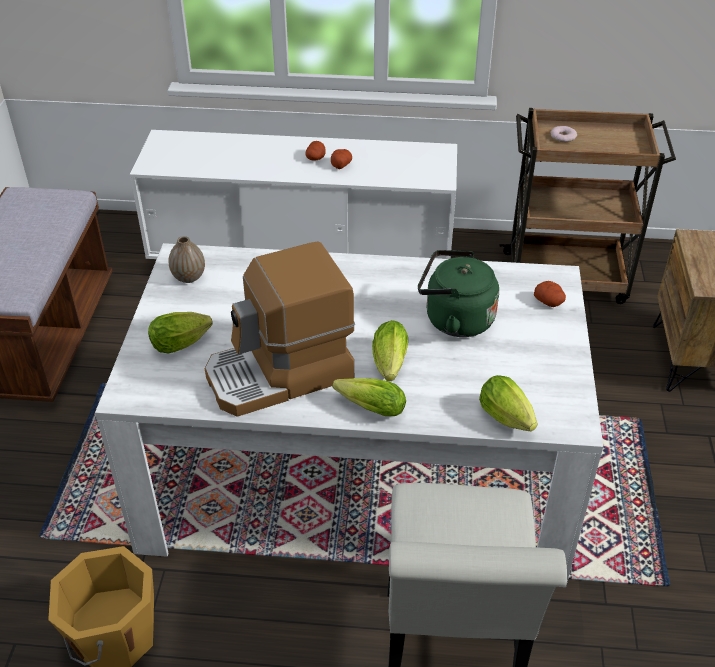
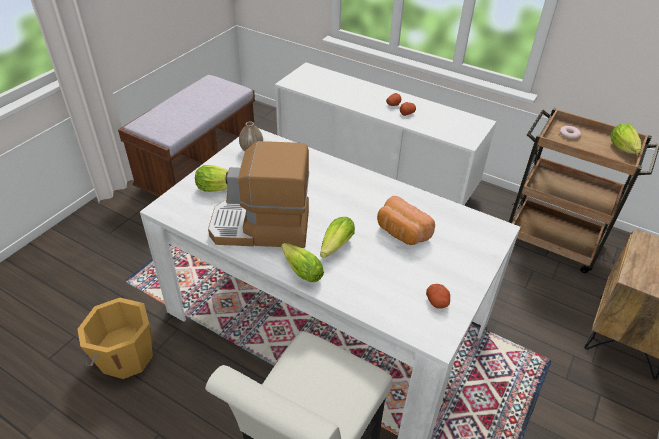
camera: 25 degrees right, 0 degrees up
(454, 319) = (401, 233): green kettle -> bread
(508, 420) = (390, 316): lettuce -> lettuce (623, 150)
(549, 302) = (479, 244): potato -> potato (437, 302)

